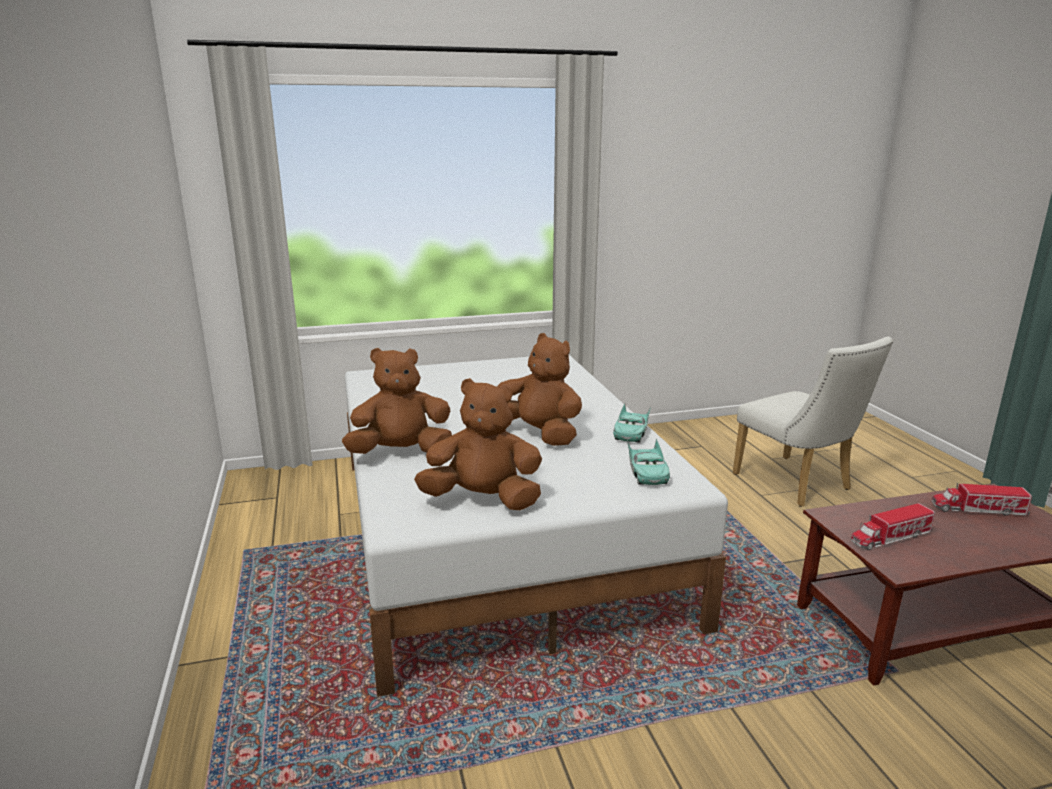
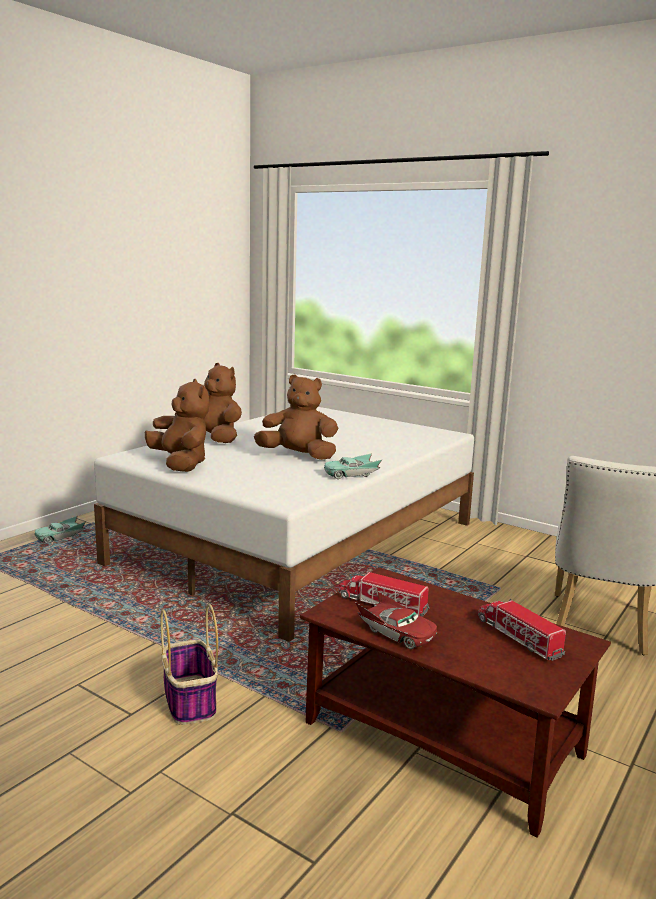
camera: 50 degrees right, 5 degrees down
(539, 434) = (298, 456): brown plush toy -> brown plush toy turned 75 degrees counterclockwise
(647, 472) = (289, 488): turquoise toy car -> turquoise toy car (60, 536)
(794, 746) = (189, 700): none -> basket
(954, 553) = (396, 632): none -> red toy car

